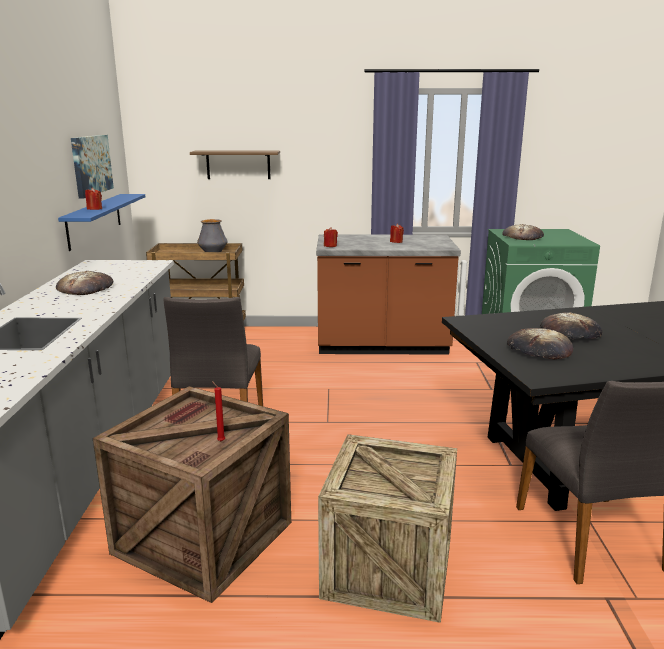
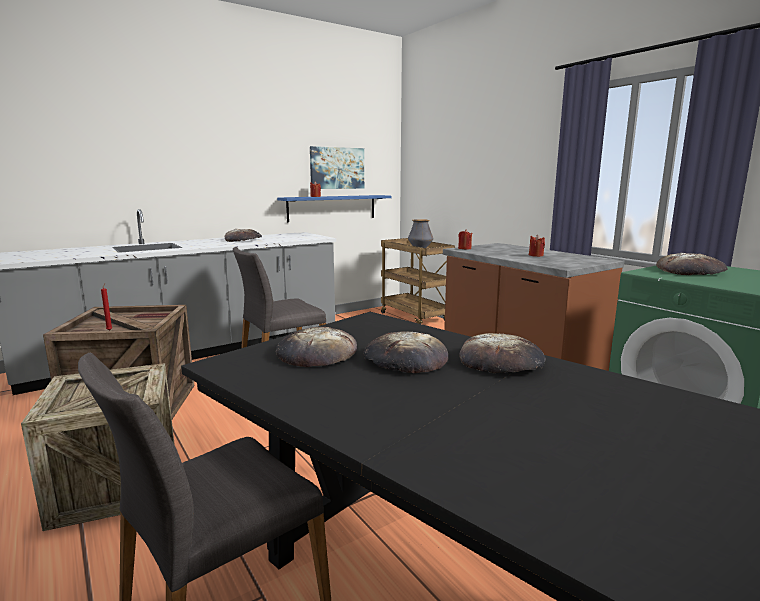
camera: 55 degrees right, 5 degrees down
(238, 164) = (460, 174): shelf -> none
(590, 316) = (501, 361): none -> bread

